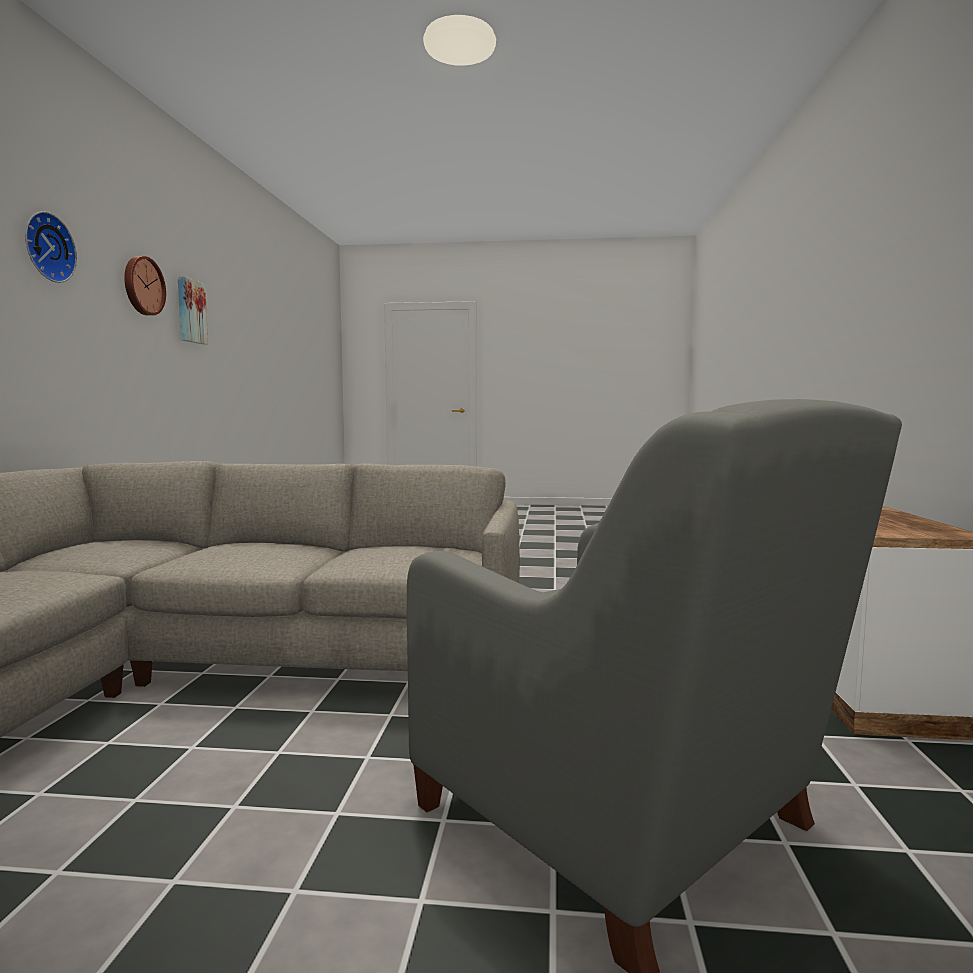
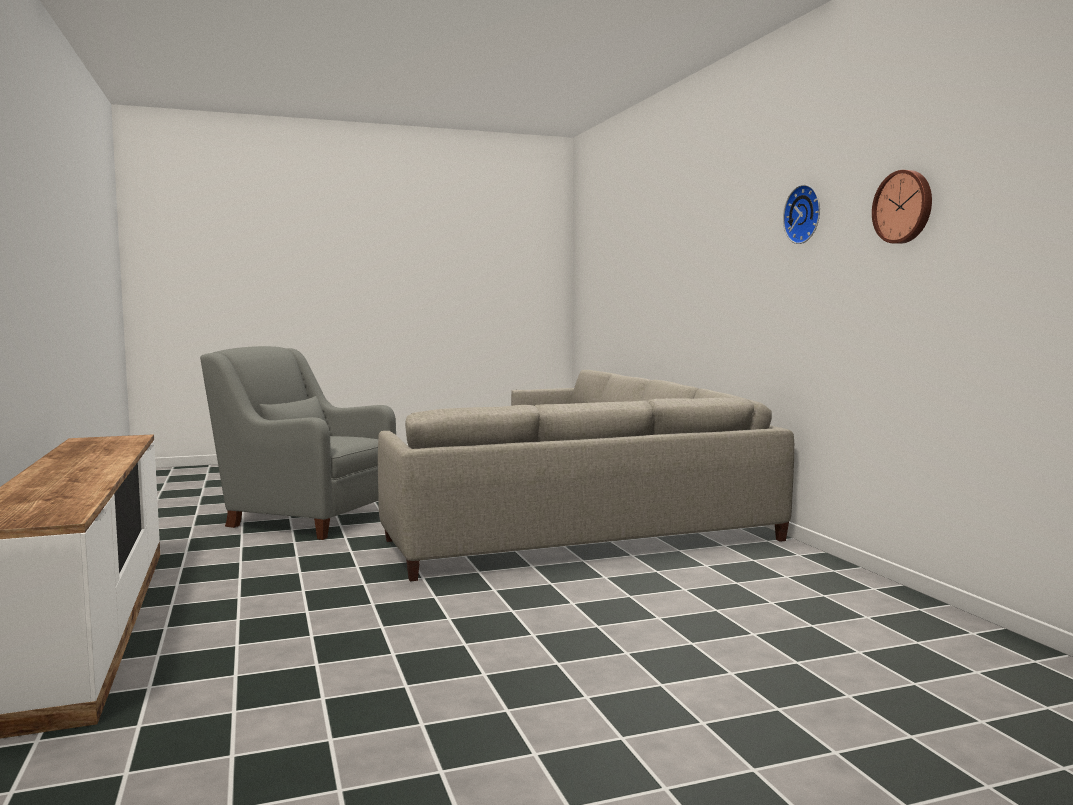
camera: 155 degrees right, 0 degrees up
(190, 311) = (995, 210): picture -> none

